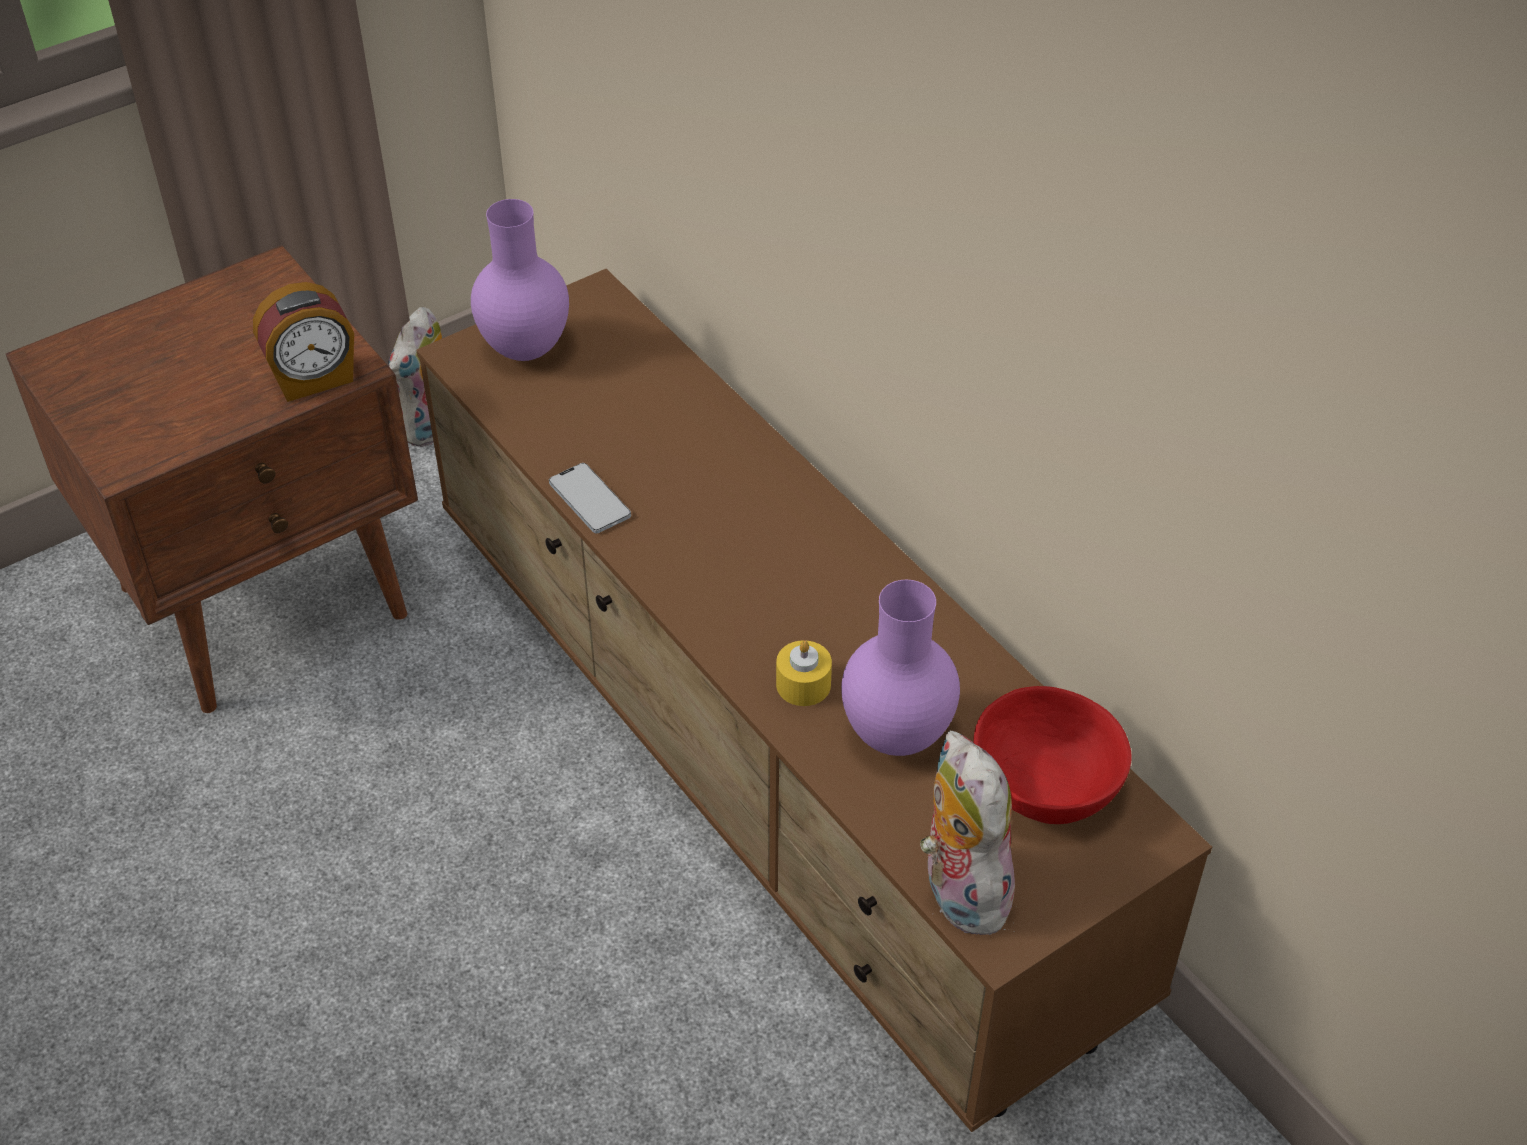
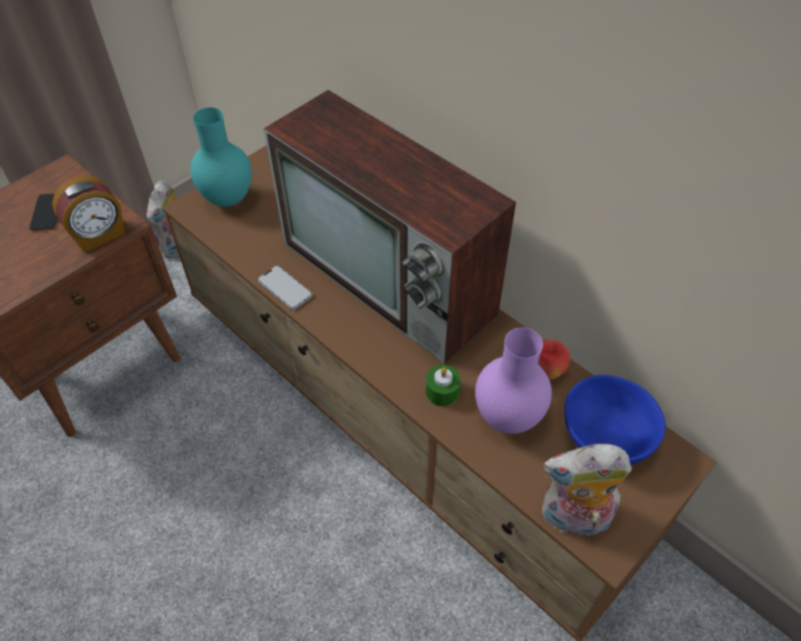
camera: 10 degrees left, 5 degrees up
(238, 334) = (47, 212): none -> phone
(523, 350) = (226, 200): purple vase -> turquoise vase
(763, 508) = (391, 279): none -> television
(803, 684) = (442, 391): yellow candle -> green candle
(958, 889) = (573, 518): plush toy -> plush toy turned 60 degrees counterclockwise
(978, 679) = (546, 371): none -> apple
(1044, 787) = (606, 438): red bowl -> blue bowl

